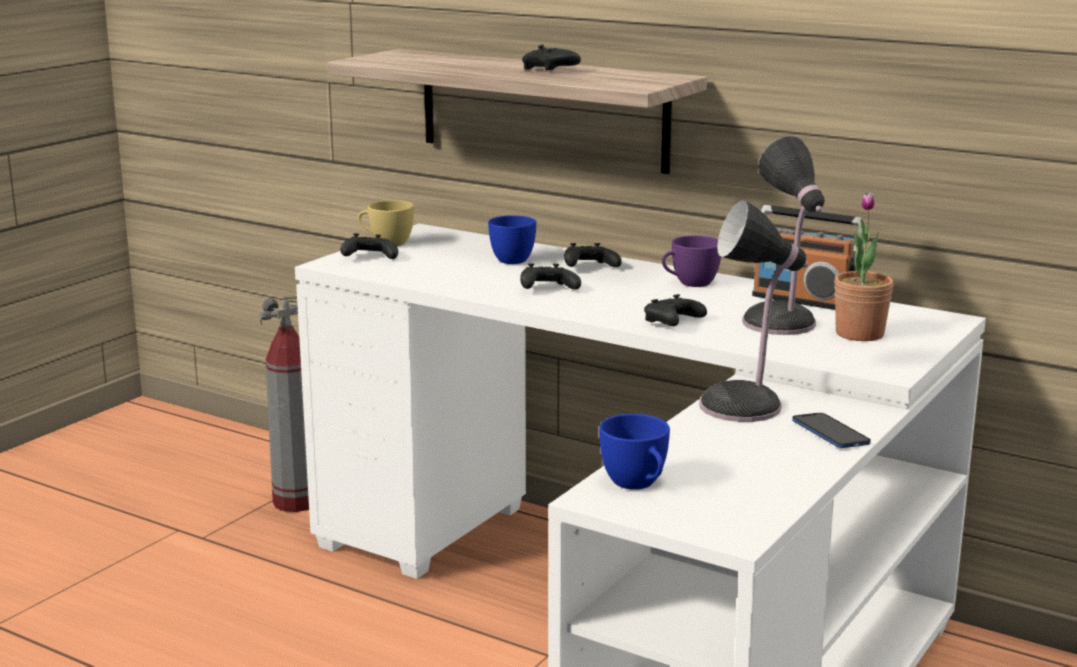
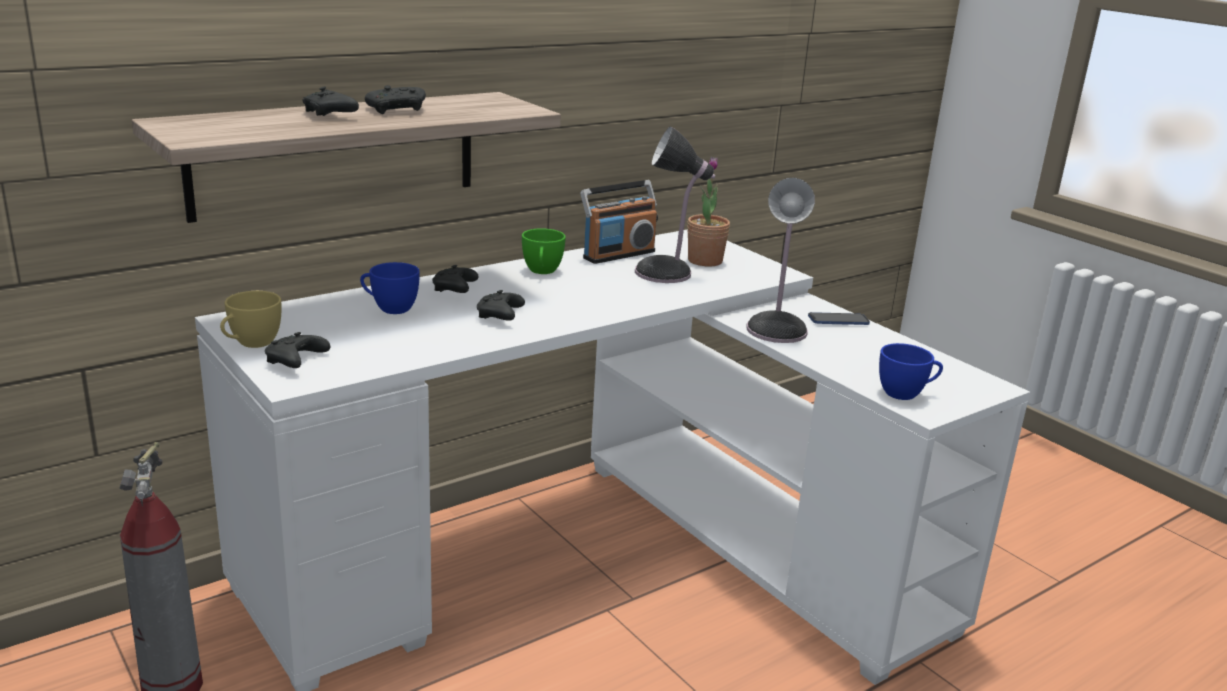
camera: 70 degrees left, 5 degrees up
(672, 323) = (635, 299): black game controller -> black game controller (330, 114)
(689, 283) = (542, 272): purple cup -> green cup

